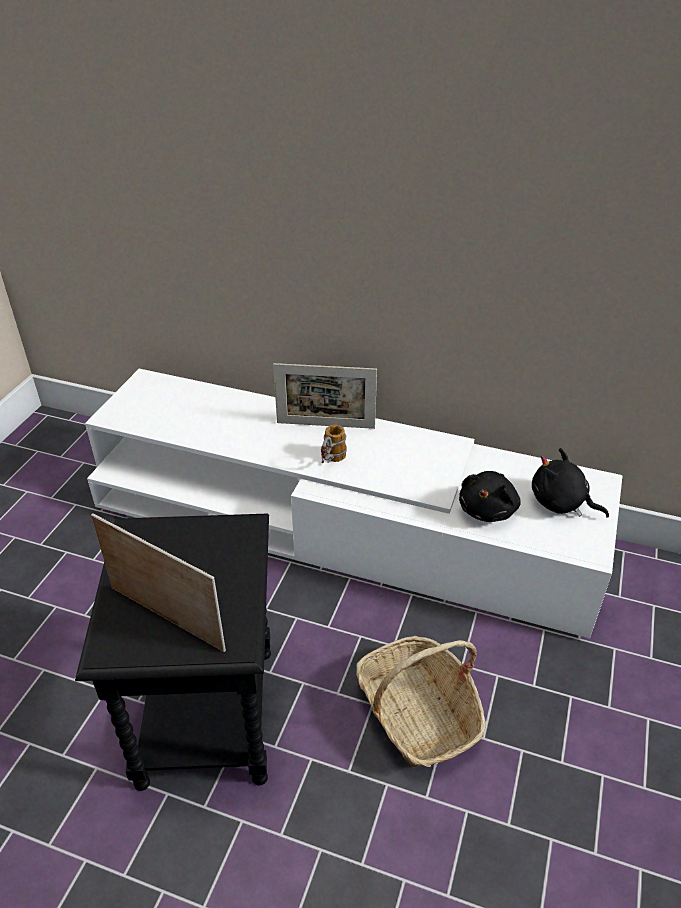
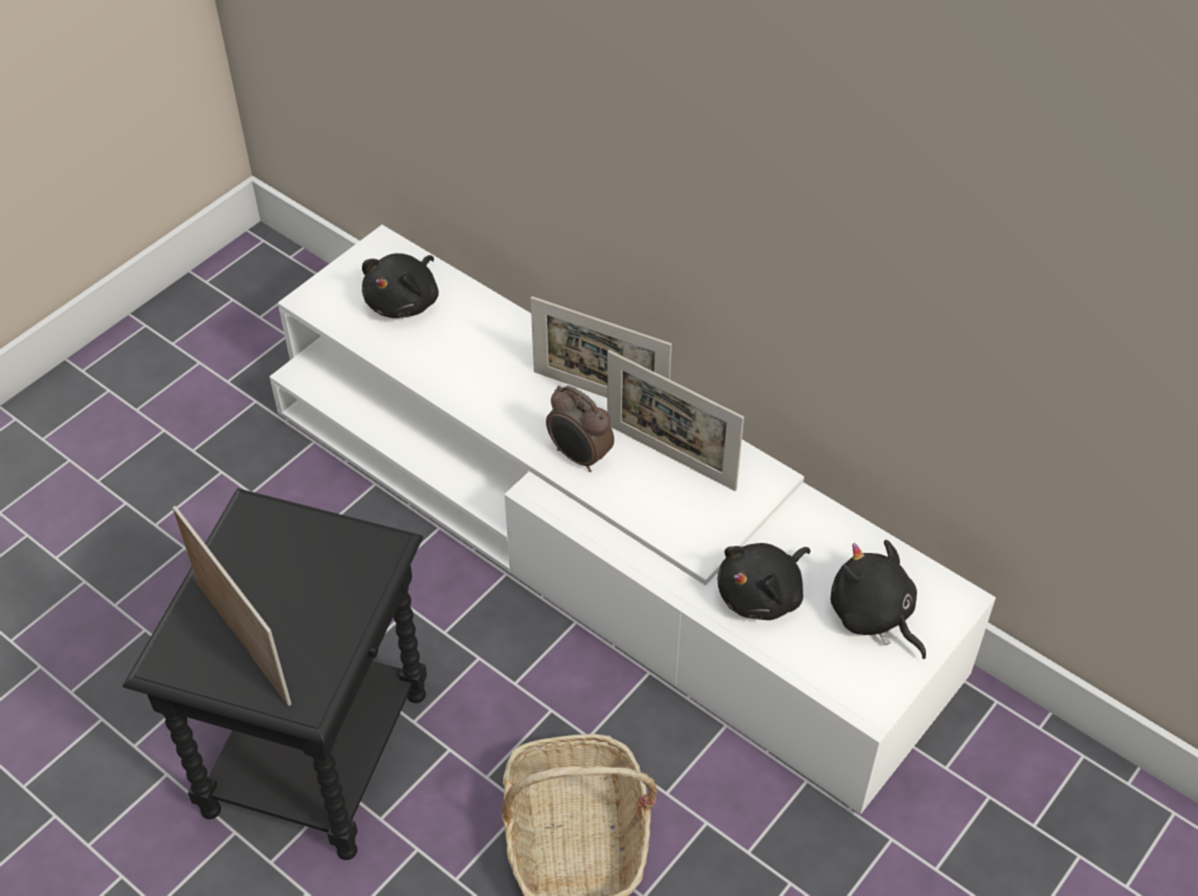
camera: 20 degrees right, 10 degrees up
(173, 404) = (405, 302): none -> black plush toy
(331, 461) = (579, 457): mug -> alarm clock
(388, 447) = (670, 457): none -> picture frame

